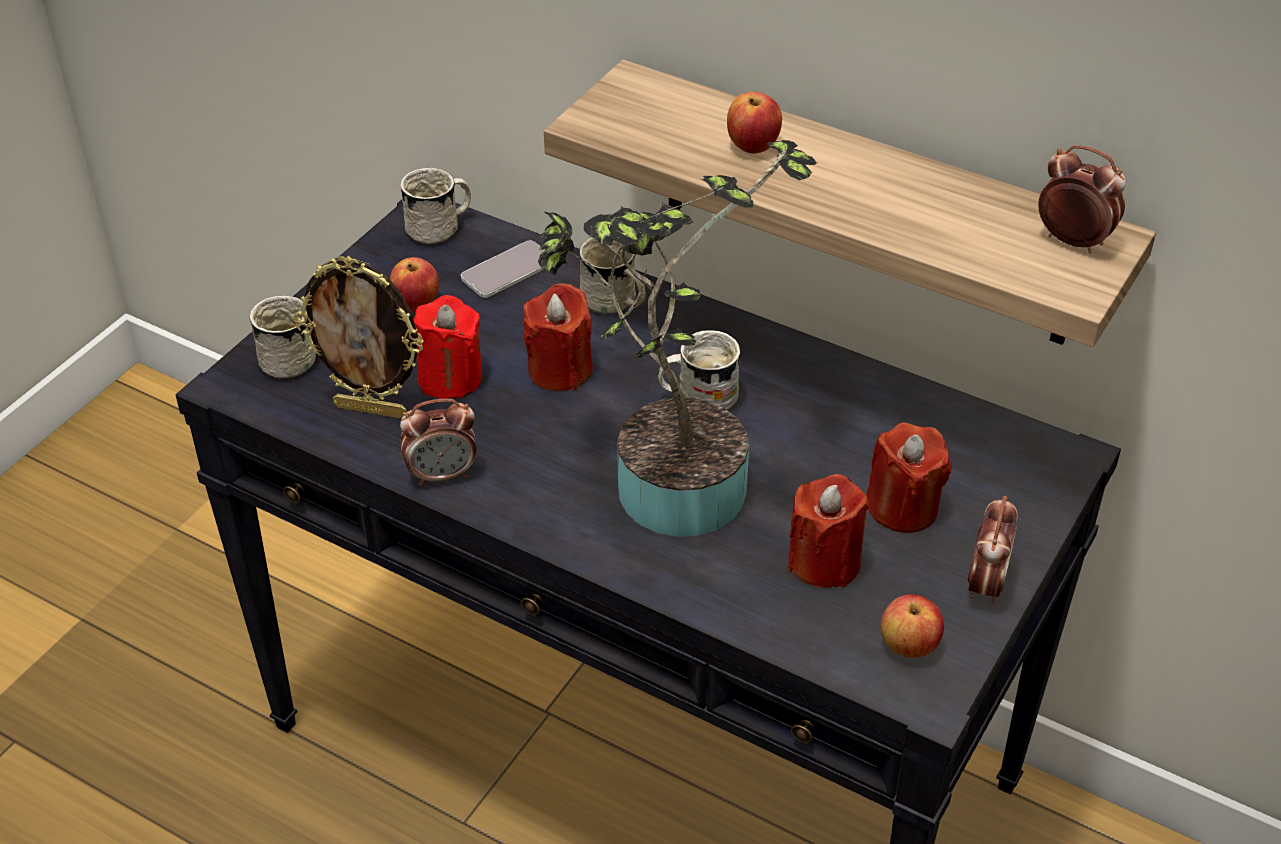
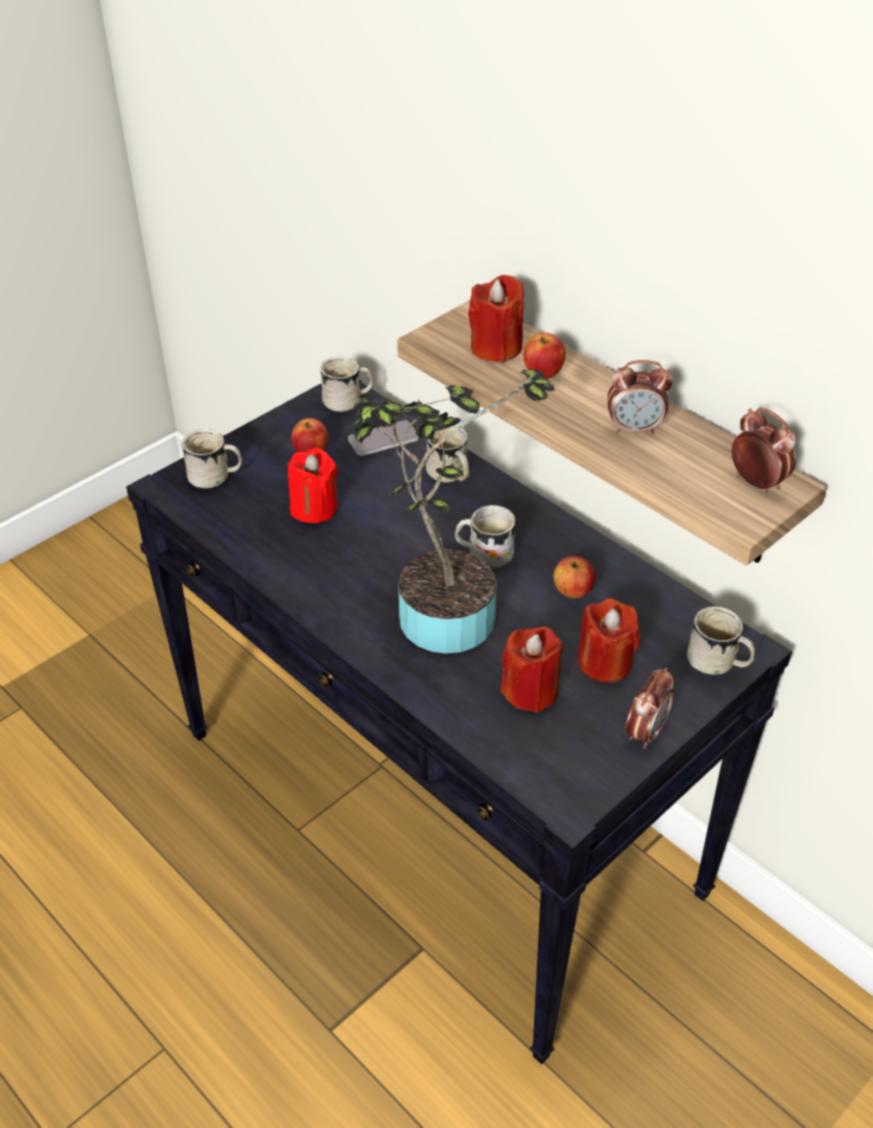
camera: 15 degrees right, 0 degrees up
(372, 409) = (252, 520): picture frame -> none
(442, 474) = (282, 575): alarm clock -> alarm clock (634, 429)
(560, 370) = (393, 516): red candle -> red candle (496, 347)
(908, 645) = (569, 765): apple -> apple (572, 591)
(1040, 481) = (718, 663): none -> white mug

